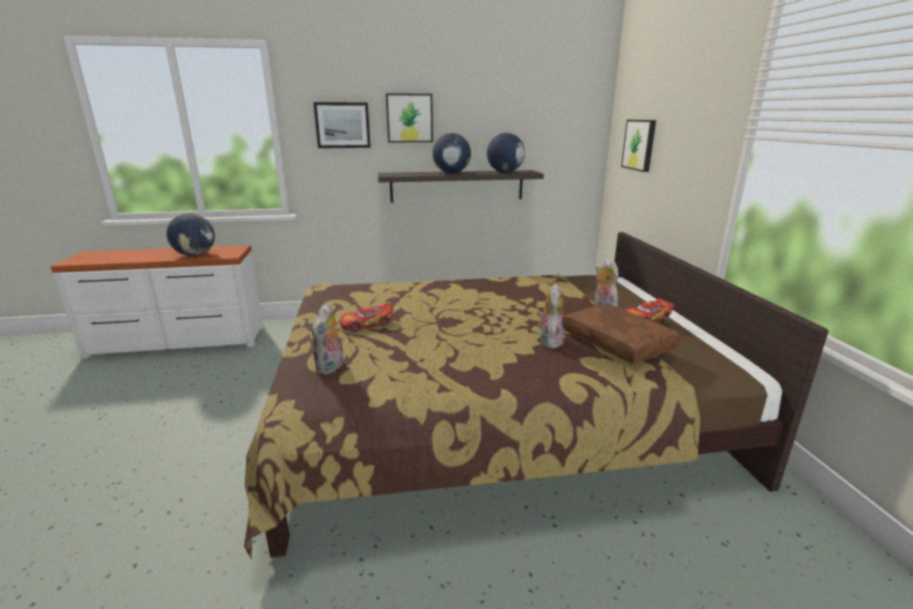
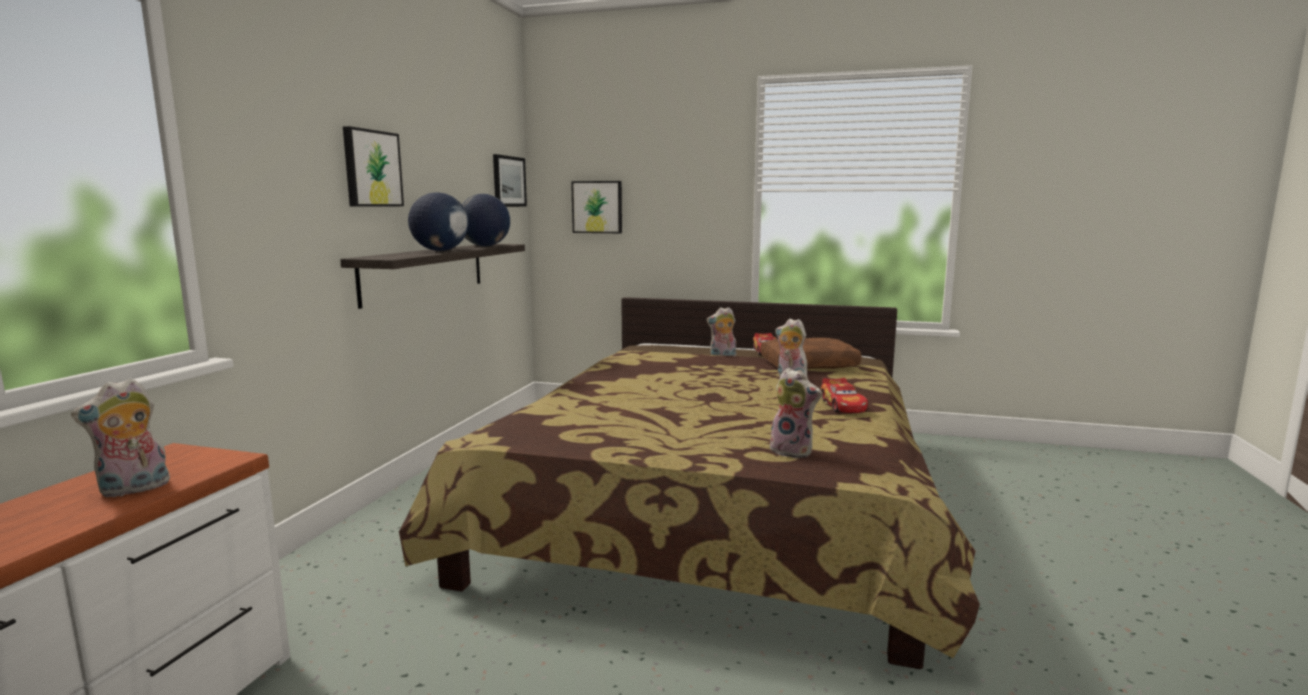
camera: 65 degrees left, 10 degrees down
(195, 255) = (133, 490): globe -> plush toy
(342, 125) = (289, 175): picture -> picture (508, 181)
(367, 324) = (680, 426): toy car -> toy car (843, 405)

